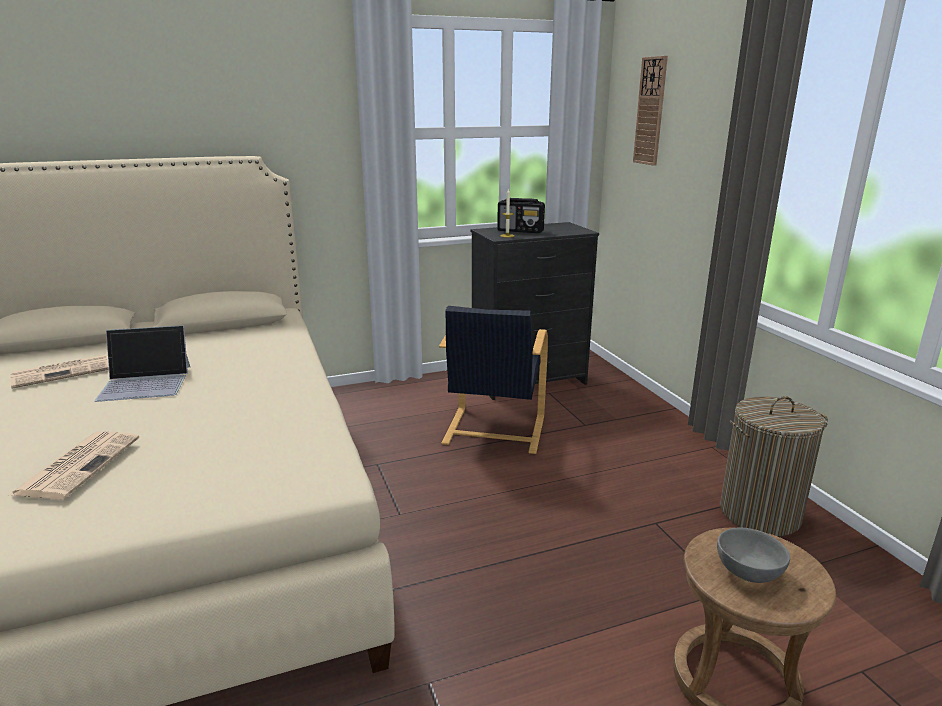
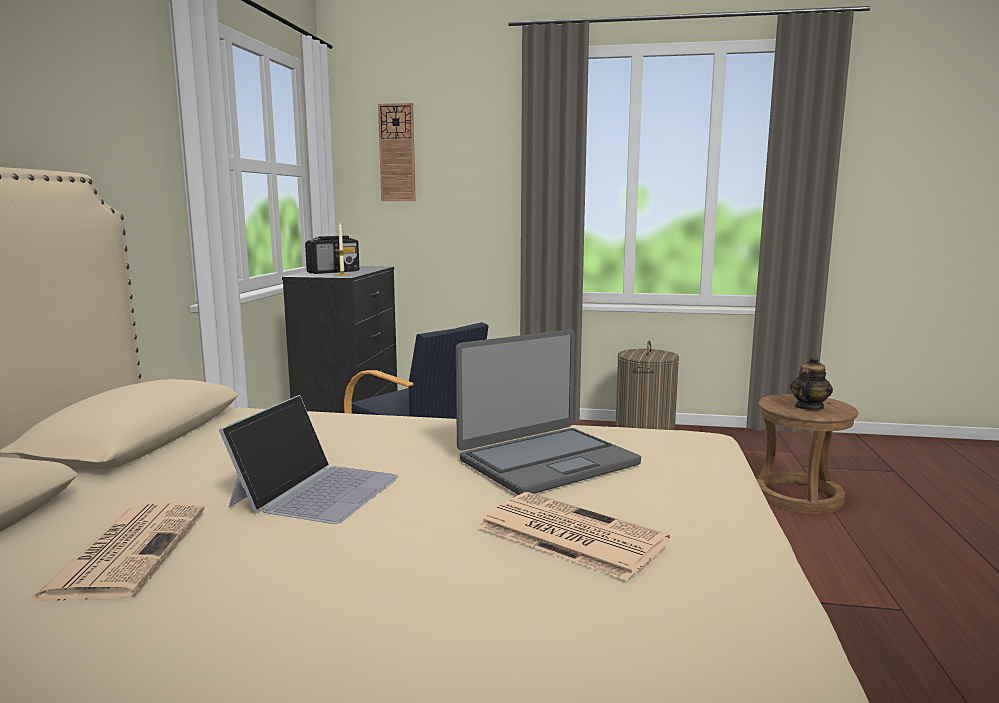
camera: 60 degrees left, 10 degrees down
(226, 431) = (547, 462): none -> laptop
(746, 572) = (808, 407): grey bowl -> teapot

